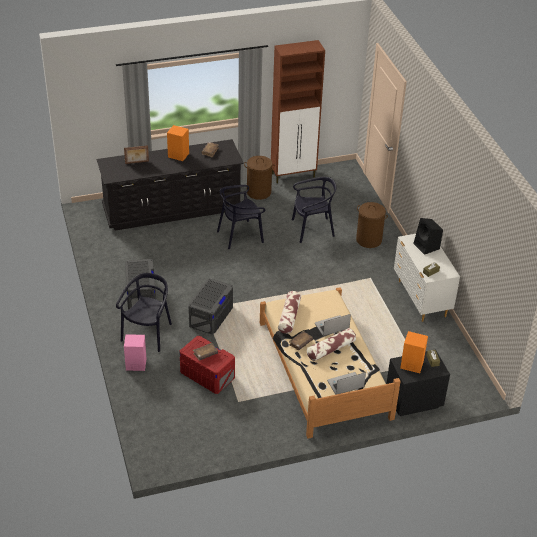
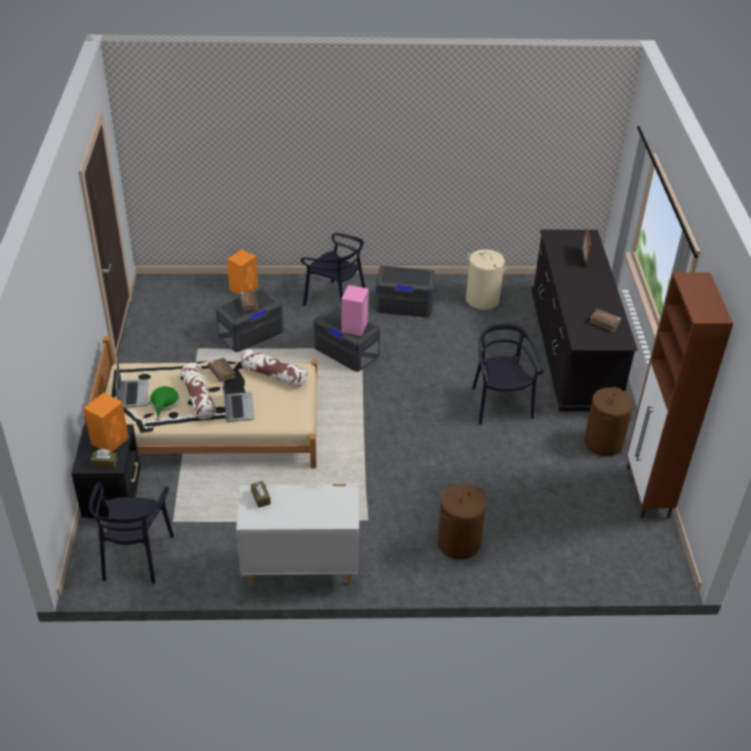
camera: 105 degrees right, 0 degrees up
(122, 255) = (482, 300): none -> beige laundry basket
(135, 364) = (291, 287): pink speaker -> pink speaker (354, 326)
(178, 155) = (598, 293): orange speaker -> orange speaker (244, 288)
(207, 374) = (251, 333): red storage box -> grey storage box
(312, 229) = (499, 482): black chair -> black chair (136, 556)
(347, 364) = (164, 404): none -> green hat
(427, 246) = (321, 511): black speaker -> none

